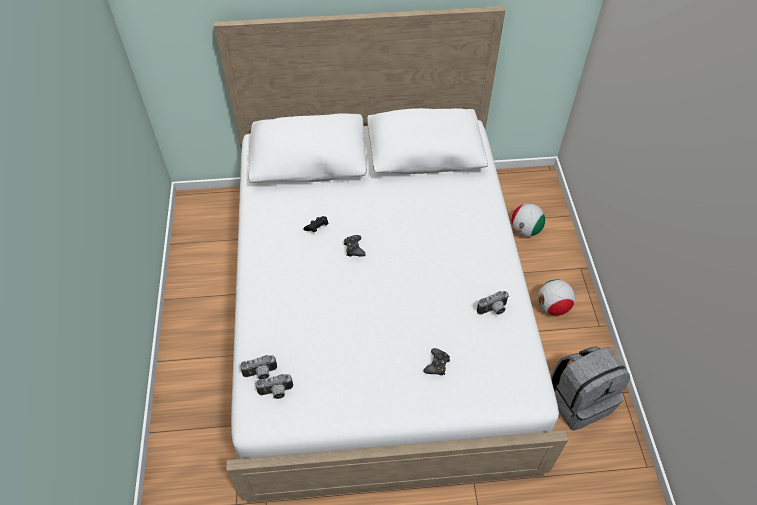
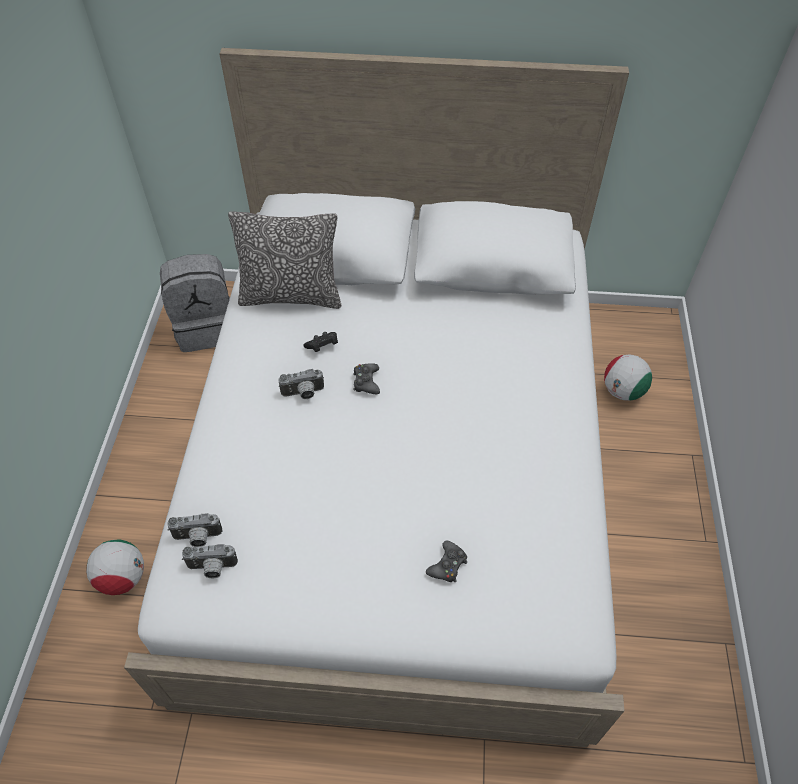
camera: 10 degrees right, 0 degrees up
(285, 194) = (291, 296): none -> pillow
(493, 310) = (545, 498): camera -> camera (303, 394)
(552, 307) = (643, 503): football -> football (123, 578)
(579, 400) = (659, 644): grey backpack -> grey backpack (207, 327)

